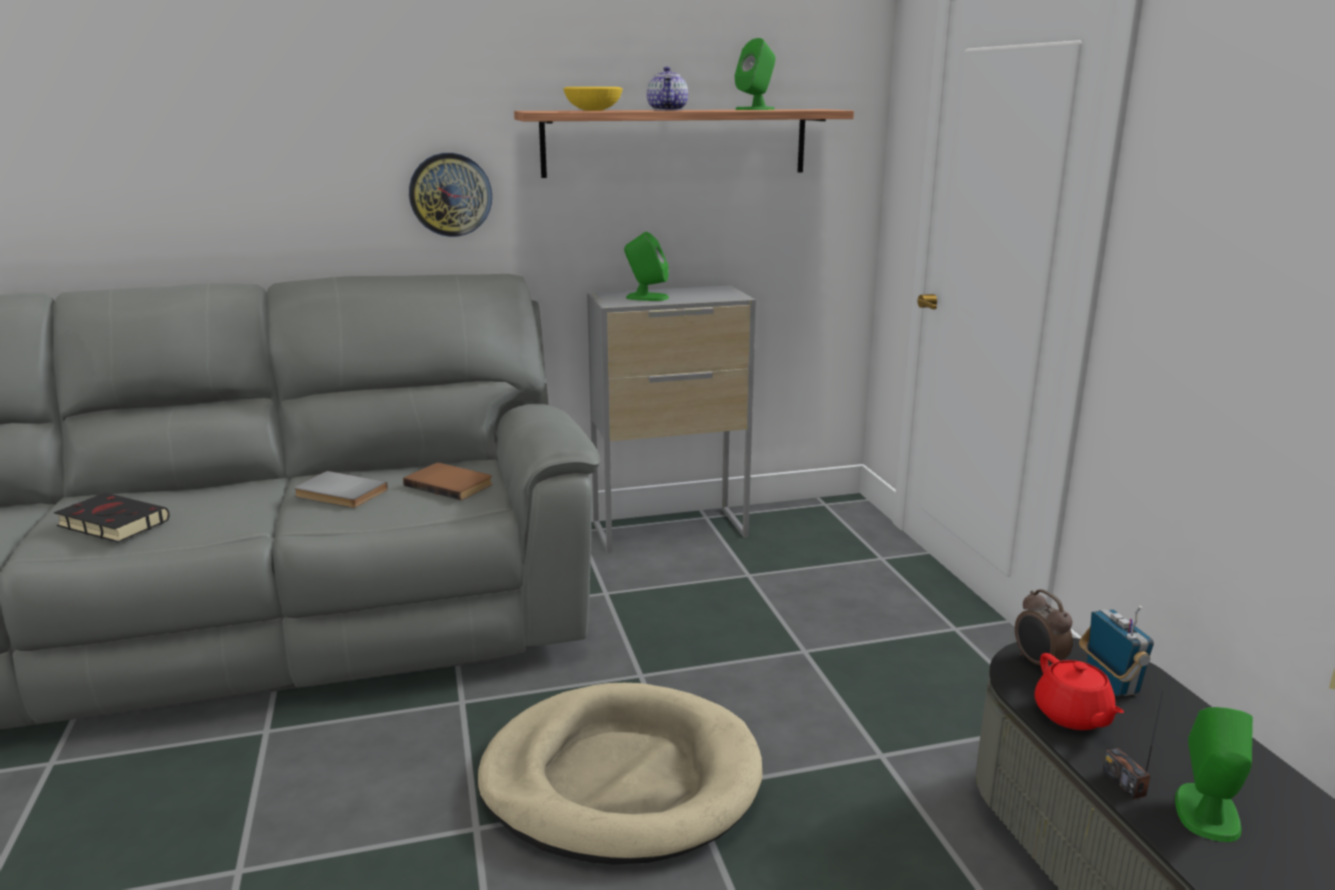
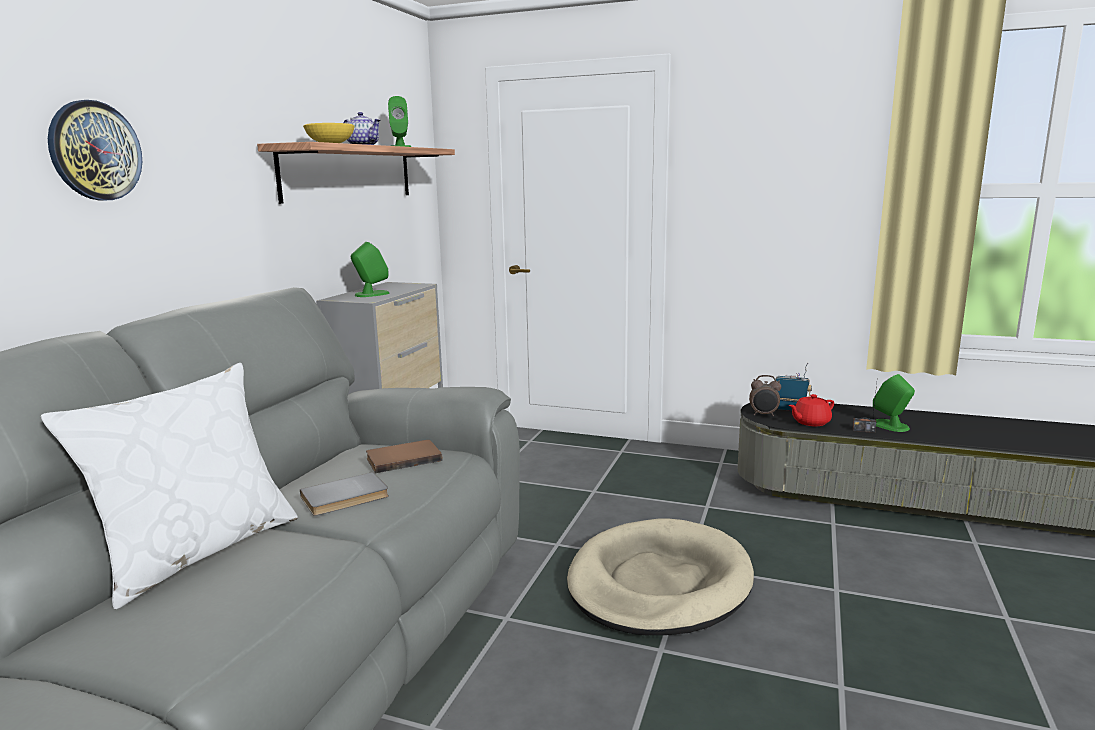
camera: 55 degrees left, 5 degrees down
(111, 523) = (206, 614): black book -> none
(220, 486) = (197, 551): none -> white pillow
(450, 194) = (220, 222): wall clock -> wall clock (95, 151)
(1073, 716) = (810, 422): red teapot -> red teapot turned 135 degrees clockwise

